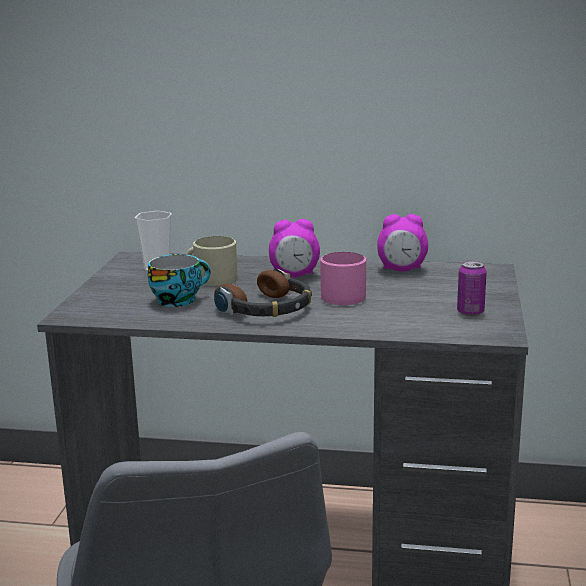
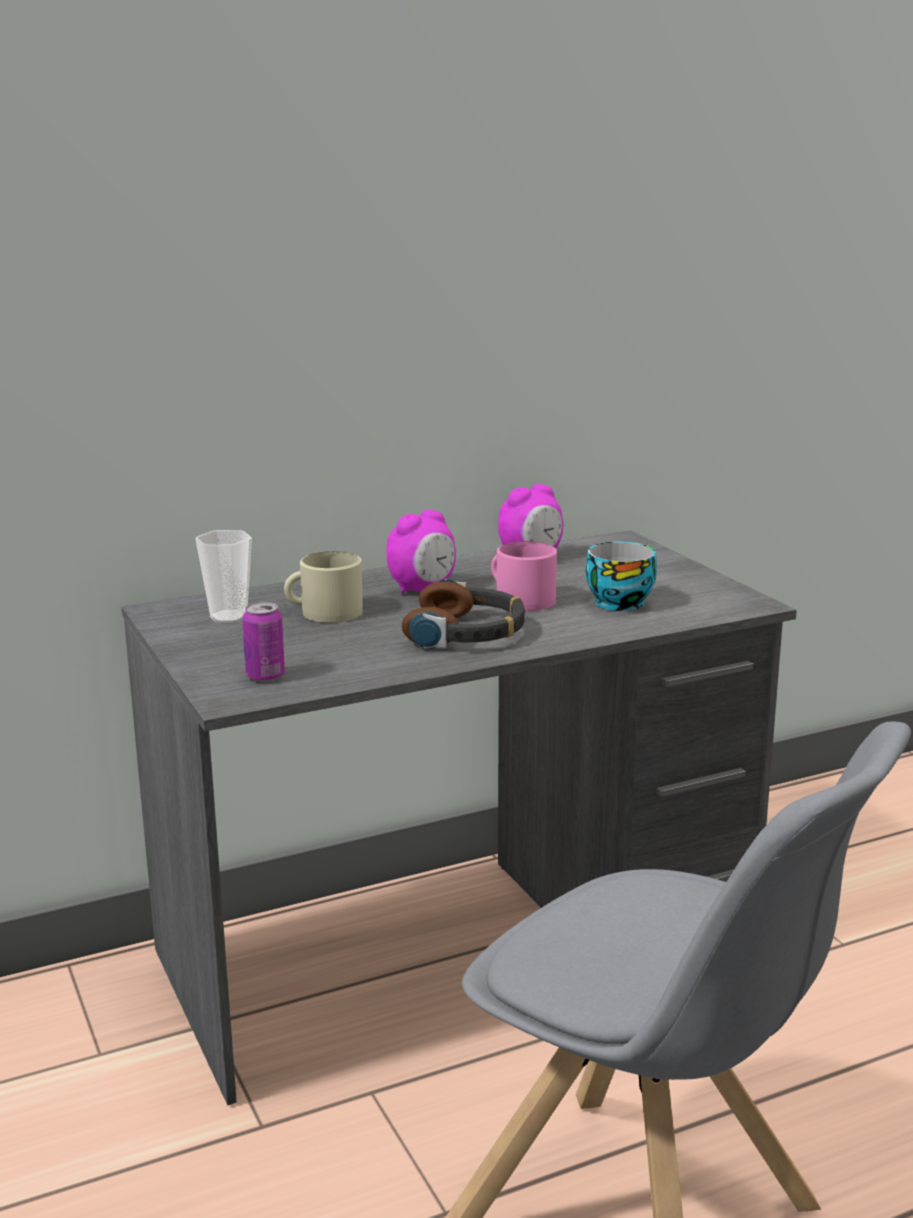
camera: 35 degrees left, 0 degrees up
(178, 300) = (337, 647): cup -> cup (619, 602)
(470, 312) = (684, 588): can -> can (265, 676)

